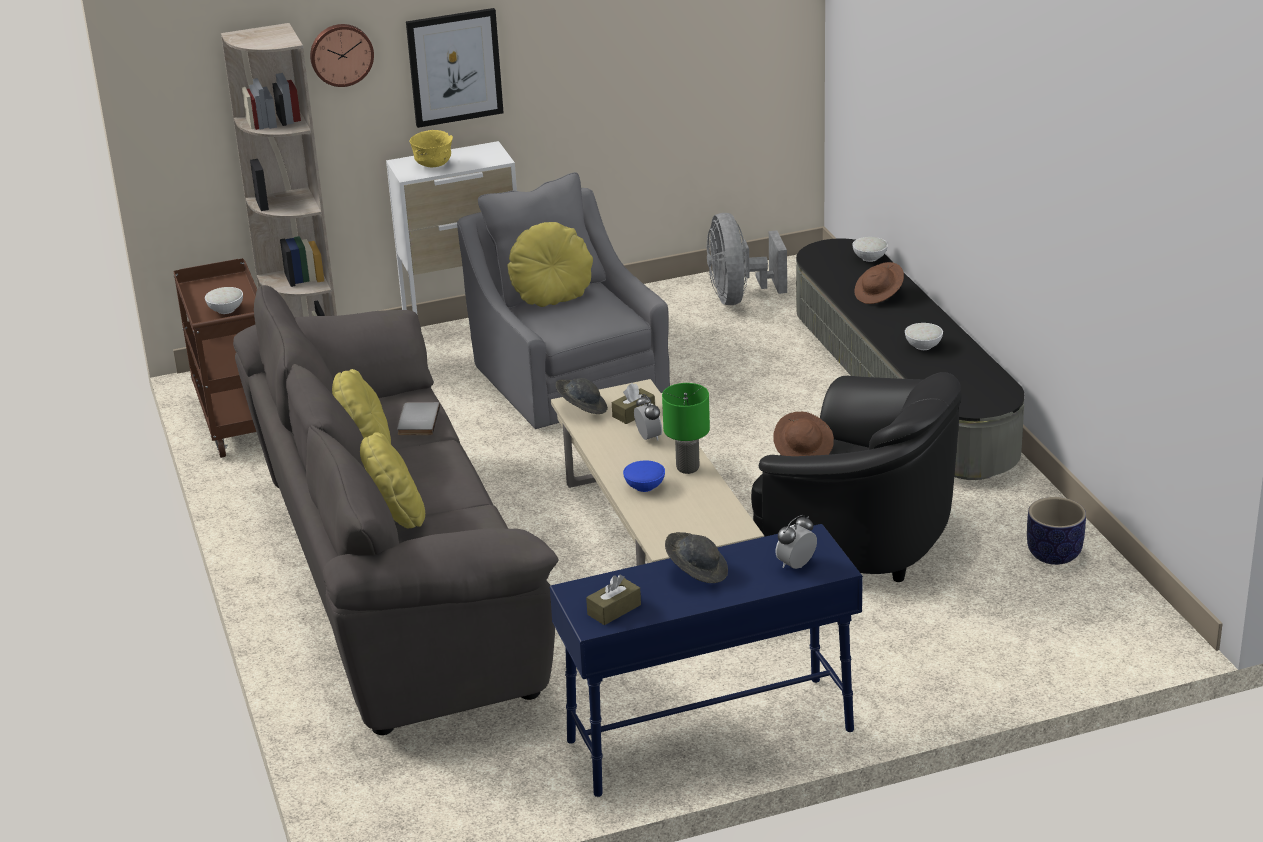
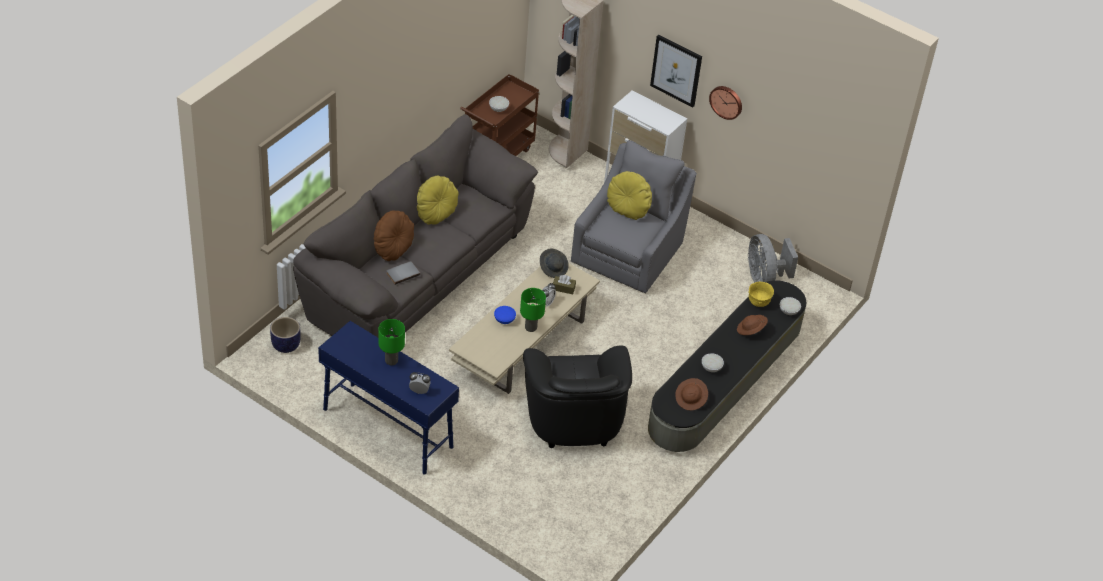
camera: 50 degrees right, 15 degrees up
(341, 54) = (625, 29): wall clock -> wall clock (726, 101)
(396, 519) = (393, 251): yellow pillow -> brown pillow
(416, 421) = (472, 218): grey book -> grey book (402, 273)
(433, 165) = (640, 109): yellow bowl -> yellow bowl (758, 302)
(614, 610) = (346, 347): brown tissue box -> none
(697, 571) = (392, 361): grey hat -> green table lamp
(739, 297) = (764, 279): grey fan -> grey fan turned 60 degrees counterclockwise
(803, 451) = (576, 362): brown hat -> brown hat (691, 400)
(1054, 554) = (617, 496): planter -> planter (286, 345)

